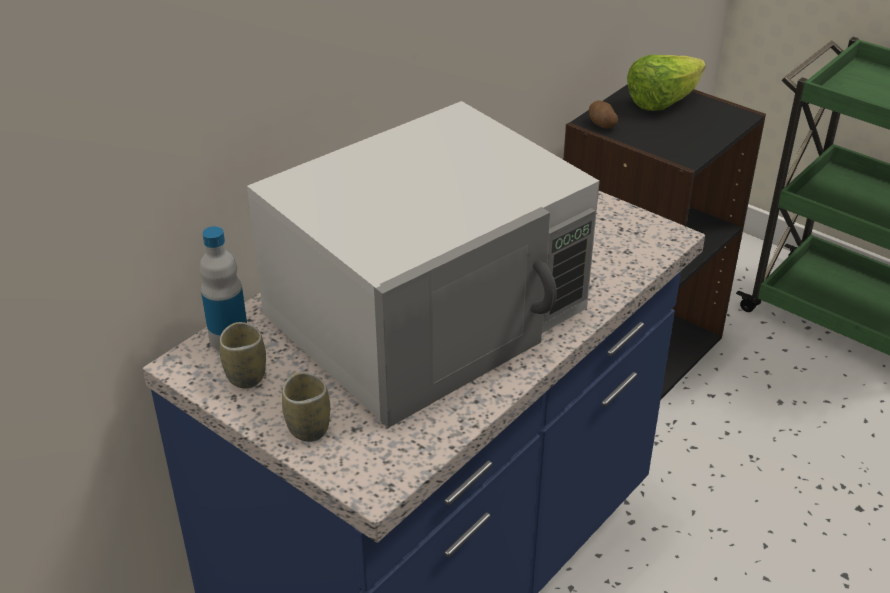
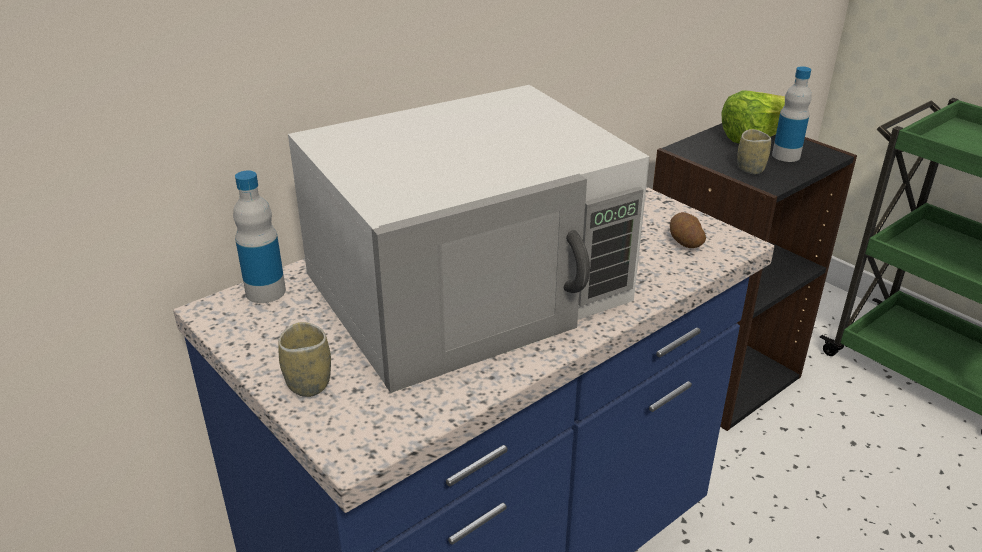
camera: 10 degrees right, 5 degrees down
(246, 376) = (267, 327): cup -> cup (750, 169)
(601, 124) = (691, 151): potato -> potato (684, 242)
(696, 121) = (786, 156): none -> bottle

